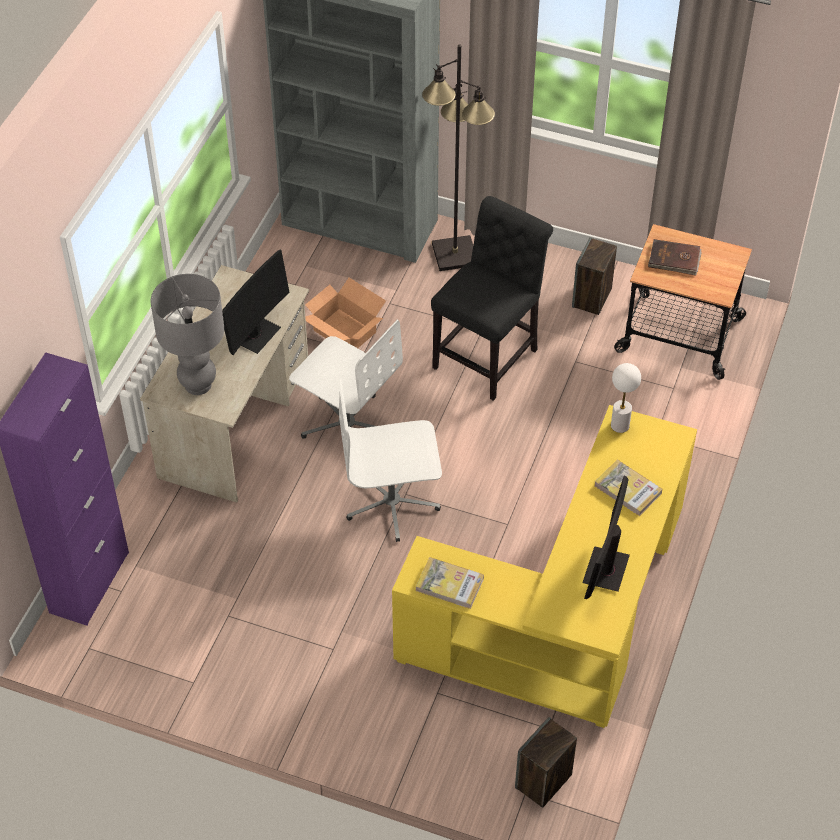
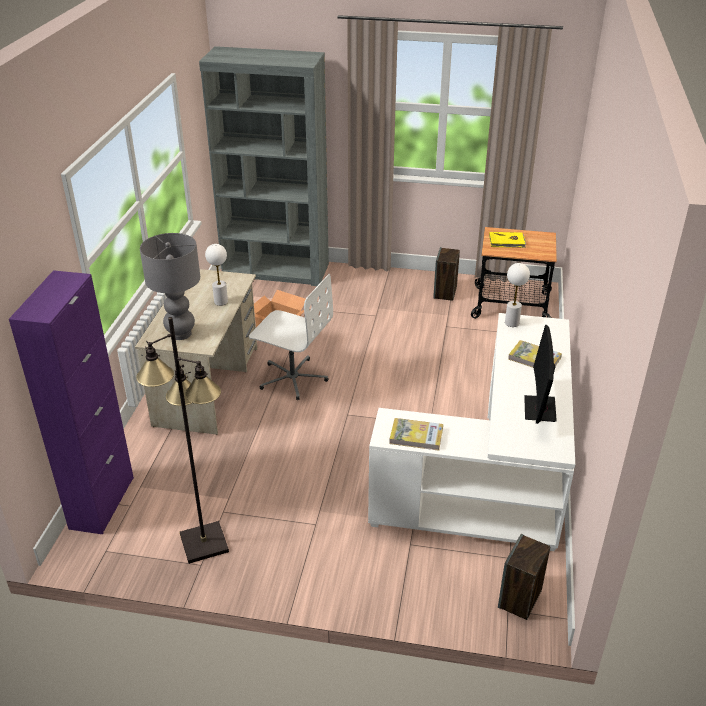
camera: 10 degrees left, 15 degrees down
(256, 334) = (221, 301): monitor -> white table lamp
(392, 503) = (338, 421): white office chair -> none
(454, 254) = (344, 279): black floor lamp -> black floor lamp (203, 543)
(489, 356) = (385, 329): black chair -> none
(566, 617) = (495, 478): yellow desk -> white desk
(674, 259) = (507, 242): brown book -> yellow book

